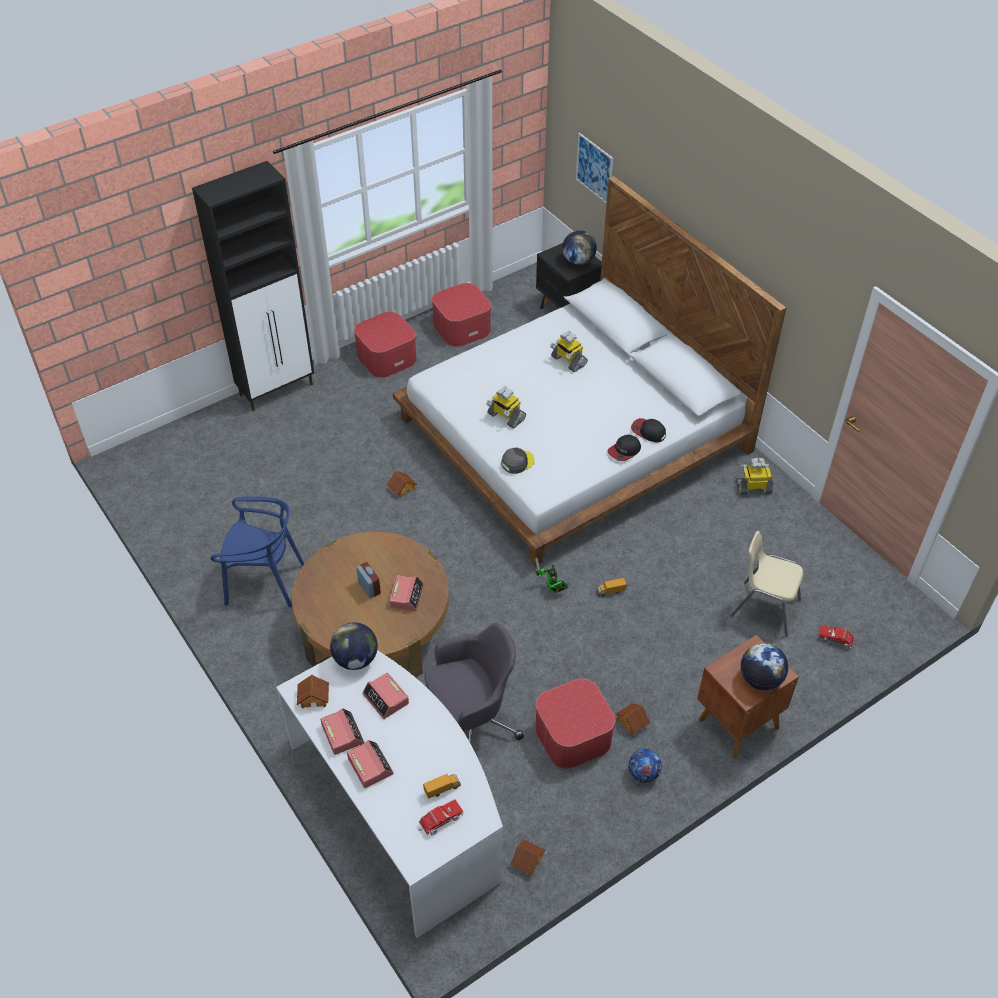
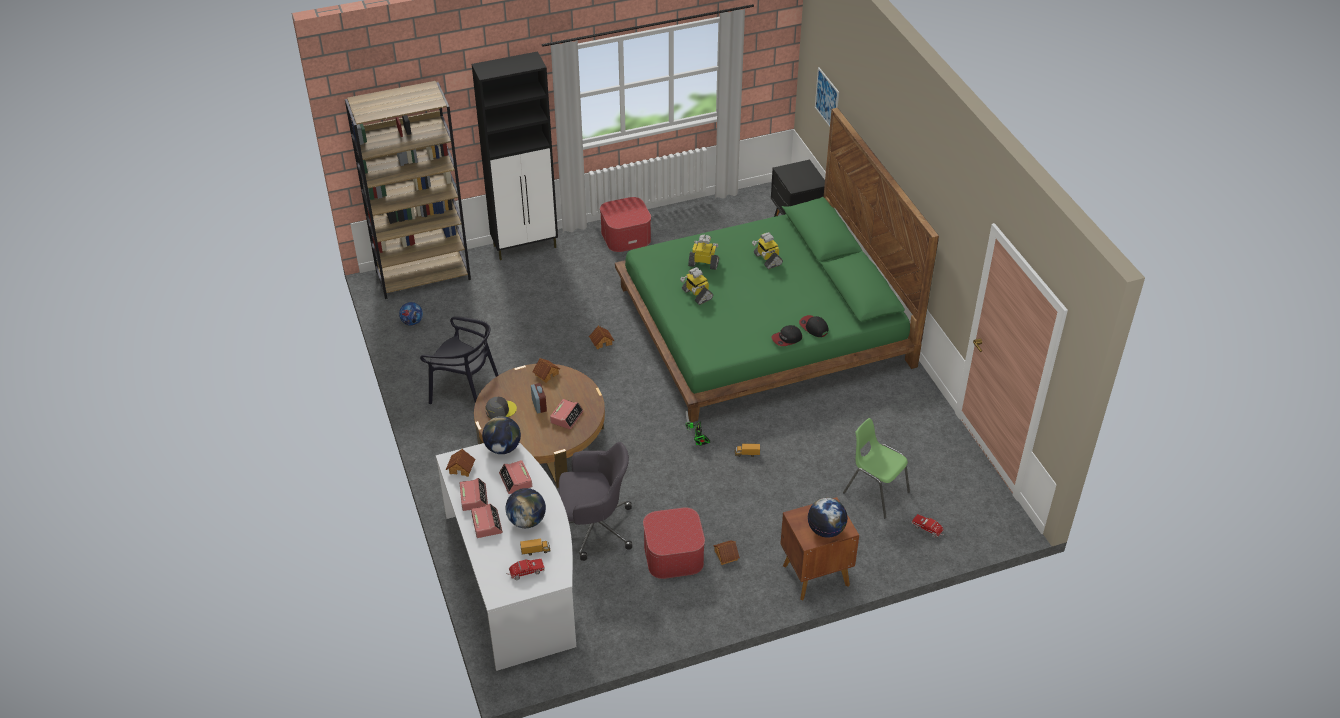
camera: 15 degrees right, 5 degrees down
(169, 445) = (423, 275): none -> brown bookcase
(264, 582) = (466, 392): blue chair -> black chair
(462, 327) = (699, 222): ottoman -> none
(517, 462) = (692, 331): grey cap -> grey cap (500, 410)
(527, 860) = (602, 636): toy house -> toy house (546, 374)
(572, 434) = (762, 324): white bed -> green bed
(578, 261) = (806, 179): globe -> globe (527, 521)
(643, 773) = (720, 595): football -> football (412, 322)
(753, 488) = (905, 396): toy robot -> toy robot (704, 263)
(764, 608) = (875, 492): beige chair -> green chair

